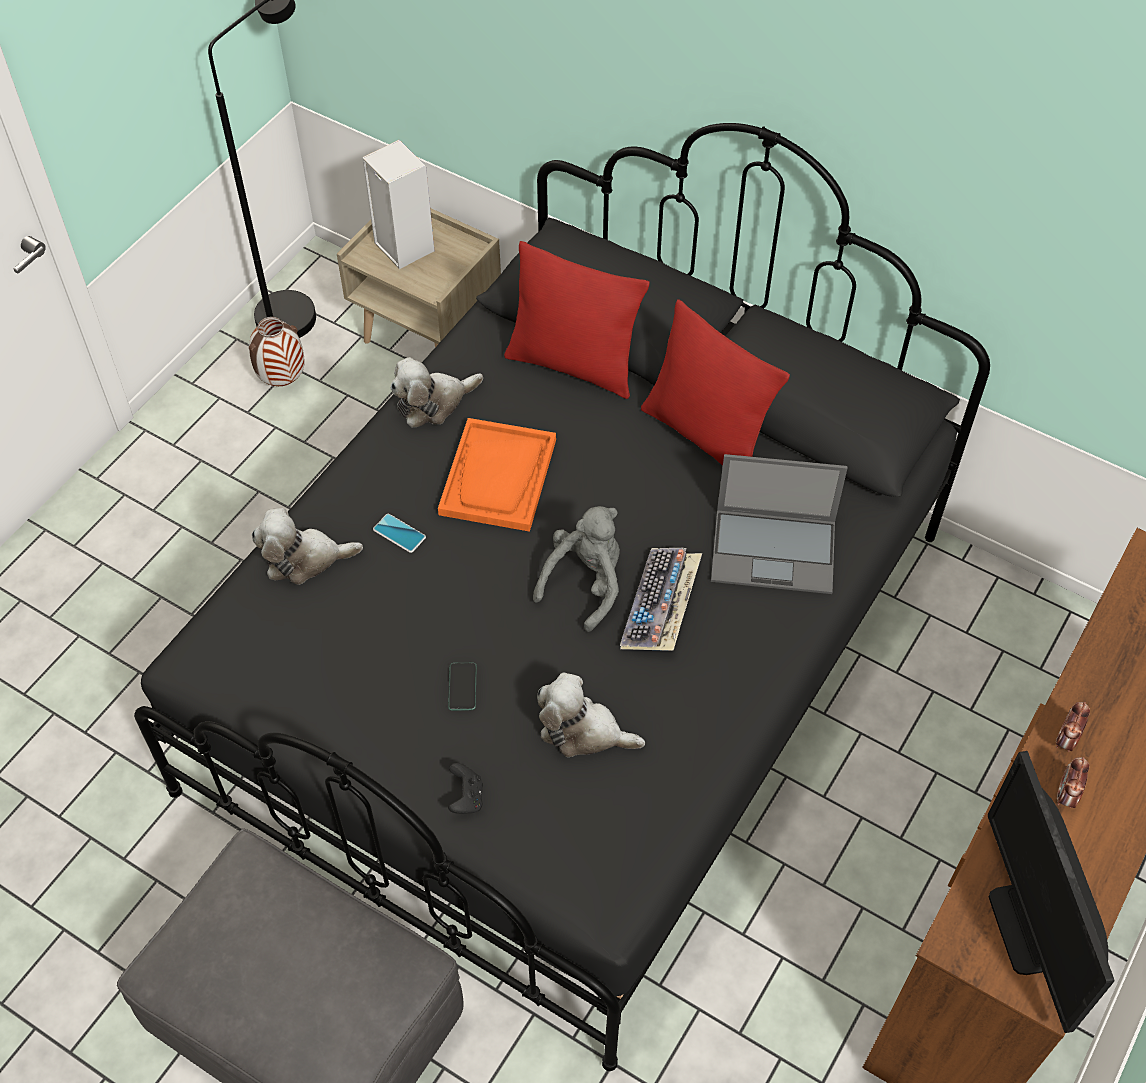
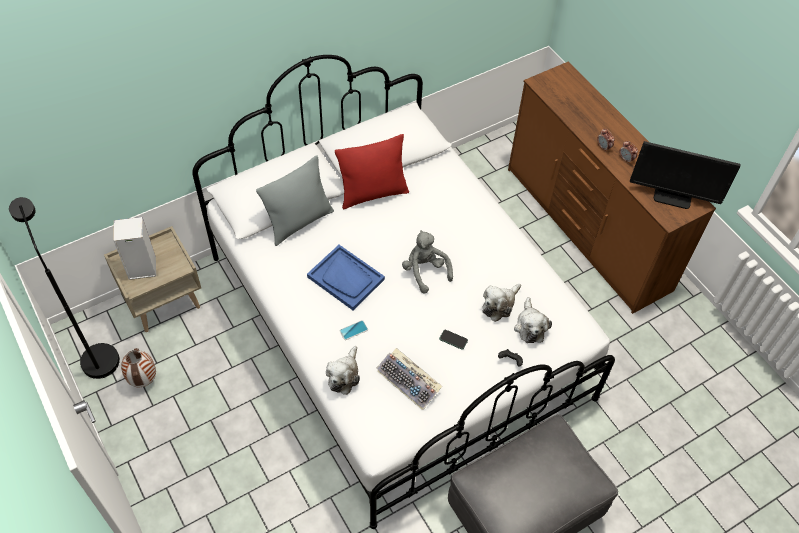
camera: 65 degrees left, 0 degrees up
(433, 403) = (283, 285): plush toy -> plush toy (530, 326)
(498, 477) = (346, 278): orange tray -> blue tray
(573, 365) = (299, 222): red pillow -> grey pillow
(574, 660) = (397, 325): black bed -> white bed
(661, 608) = (454, 250): keyboard -> keyboard (409, 381)
(775, 551) = (448, 199): laptop -> none

